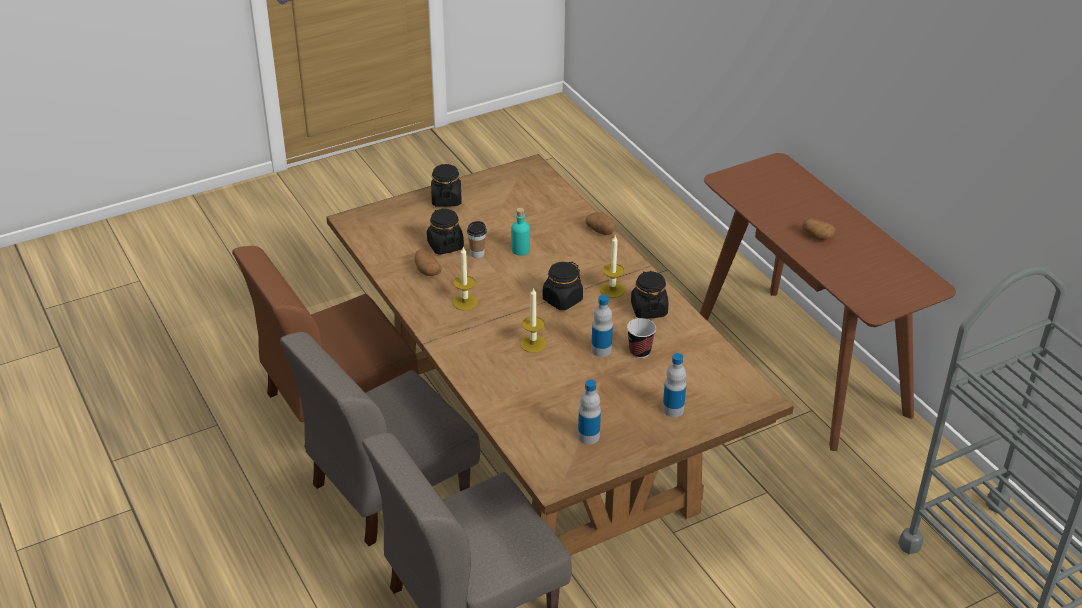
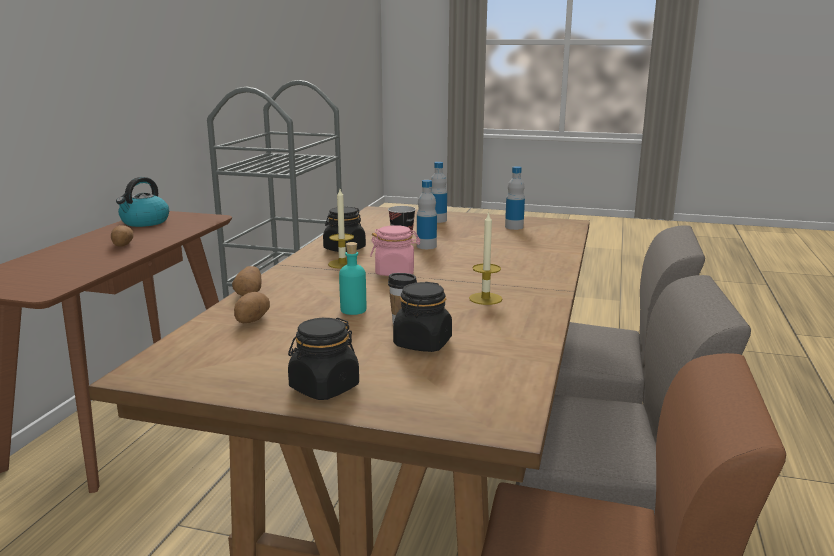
camera: 135 degrees left, 20 degrees down
(426, 271) = (484, 332): potato -> potato (251, 320)
(533, 344) = (472, 262): candle -> none
(562, 300) = (395, 272): black jar -> pink jar
(897, 270) = (144, 222): none -> kettle

